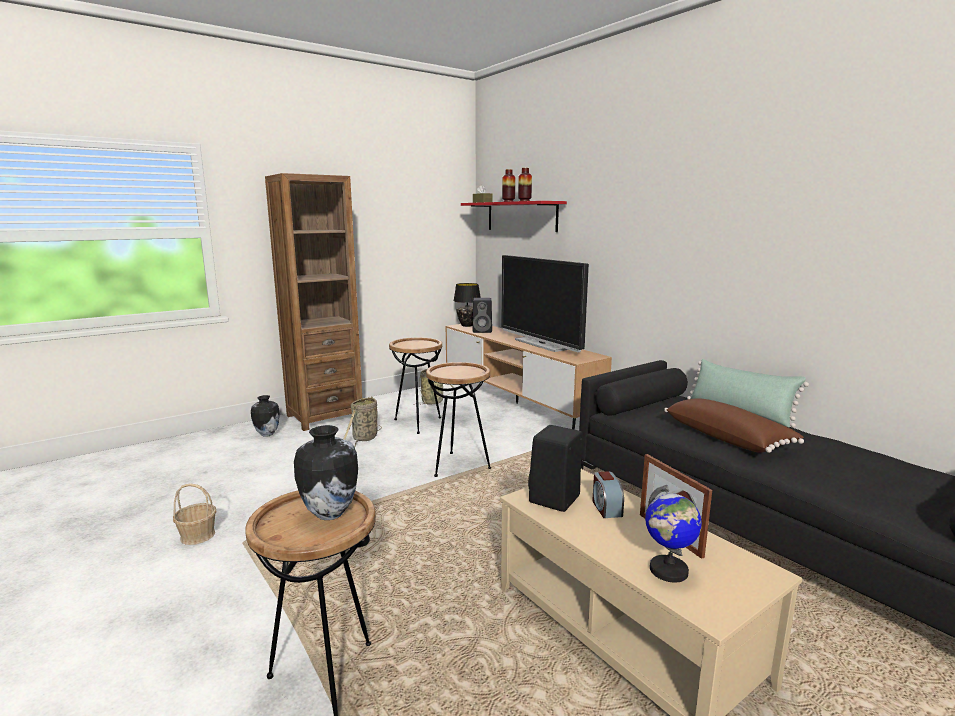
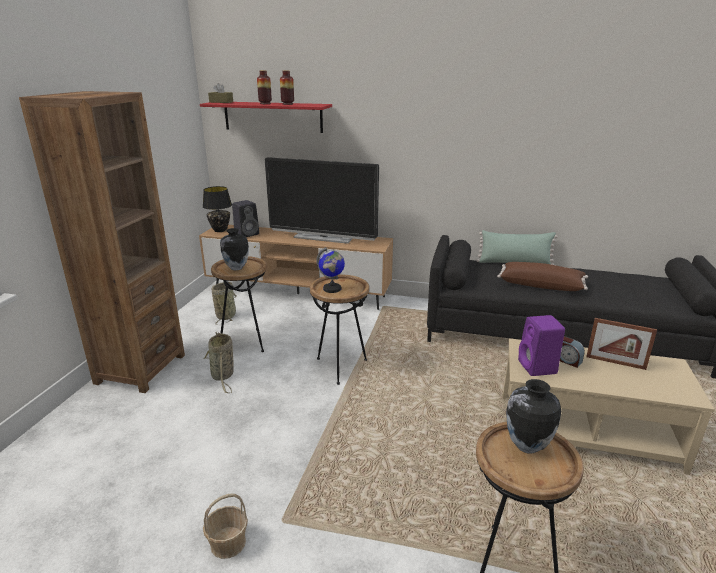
camera: 40 degrees left, 10 degrees up
(267, 434) = (108, 413): vase -> vase (236, 268)
(554, 500) = (538, 368): black speaker -> purple speaker
(668, 571) = (648, 384): globe -> globe (332, 289)

